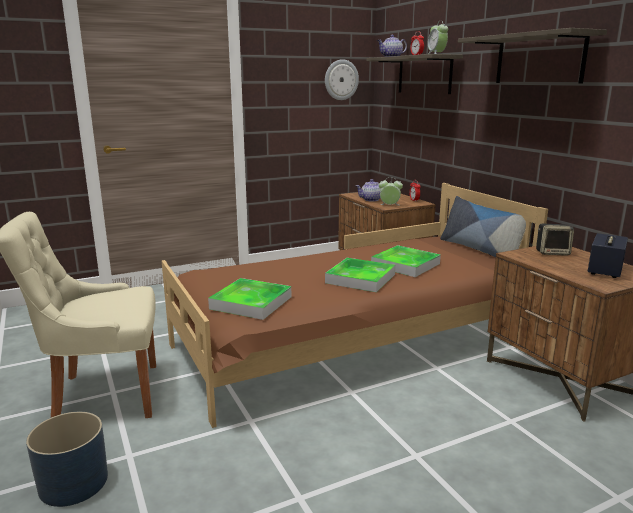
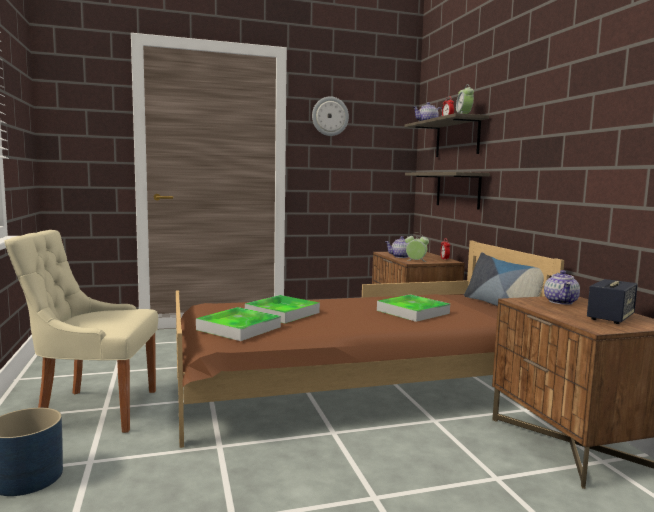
camera: 10 degrees right, 10 degrees down
(341, 80) = (383, 146): wall clock -> wall clock (330, 116)
(360, 278) = (359, 319): tray -> tray (282, 313)
(539, 59) = (553, 111): shelf -> shelf (458, 190)
(552, 253) = (561, 302): speaker -> teapot

